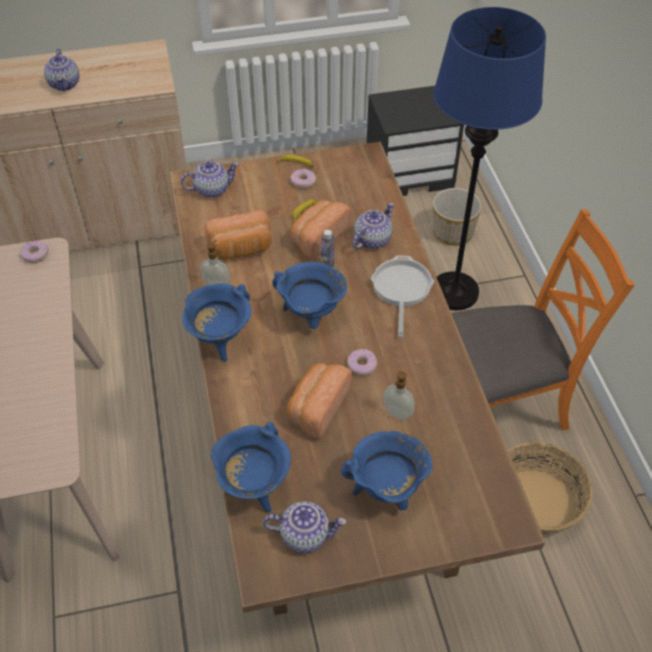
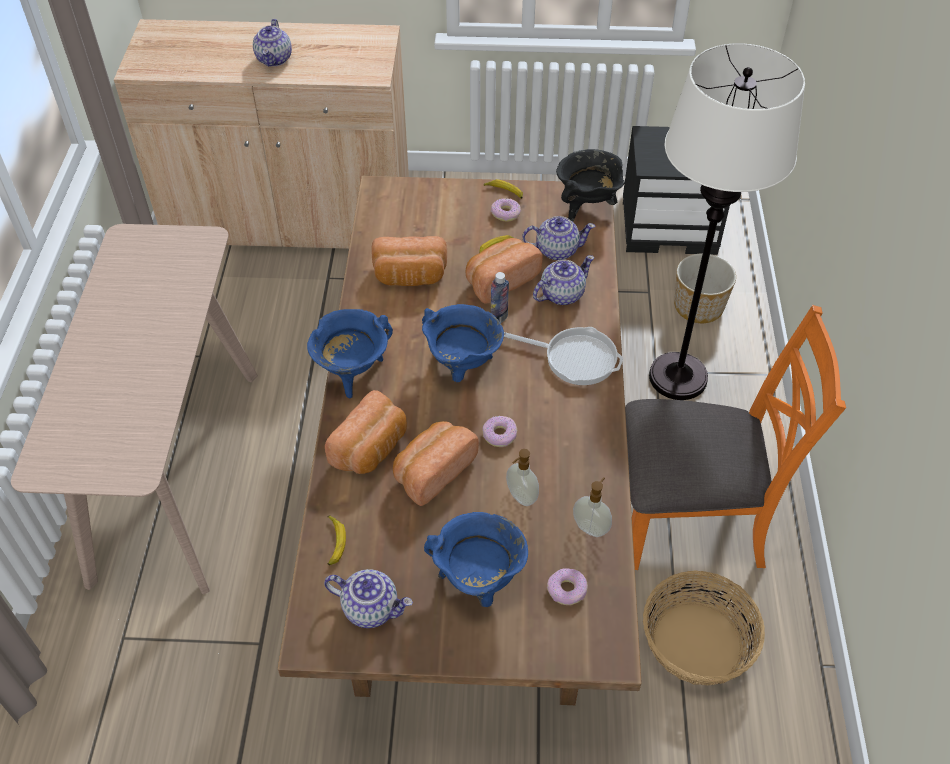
camera: 15 degrees right, 0 degrees up
(35, 255) = (190, 241): donut -> donut (567, 590)
(211, 189) = (400, 204): teapot -> teapot (556, 250)
(217, 284) = (370, 311): soap dispenser -> soap dispenser (591, 527)
(254, 487) = (334, 543): blue cooking pot -> banana
(258, 400) = (371, 448): none -> bread
(368, 164) = (587, 207): none -> black cooking pot
(401, 289) = (575, 358): frying pan -> frying pan turned 90 degrees clockwise
(454, 292) = (678, 377): blue floor lamp -> white floor lamp

